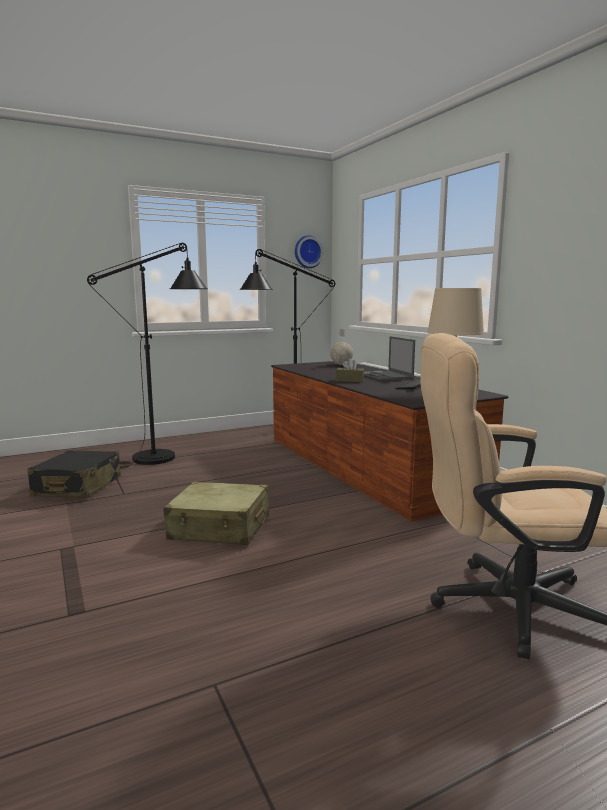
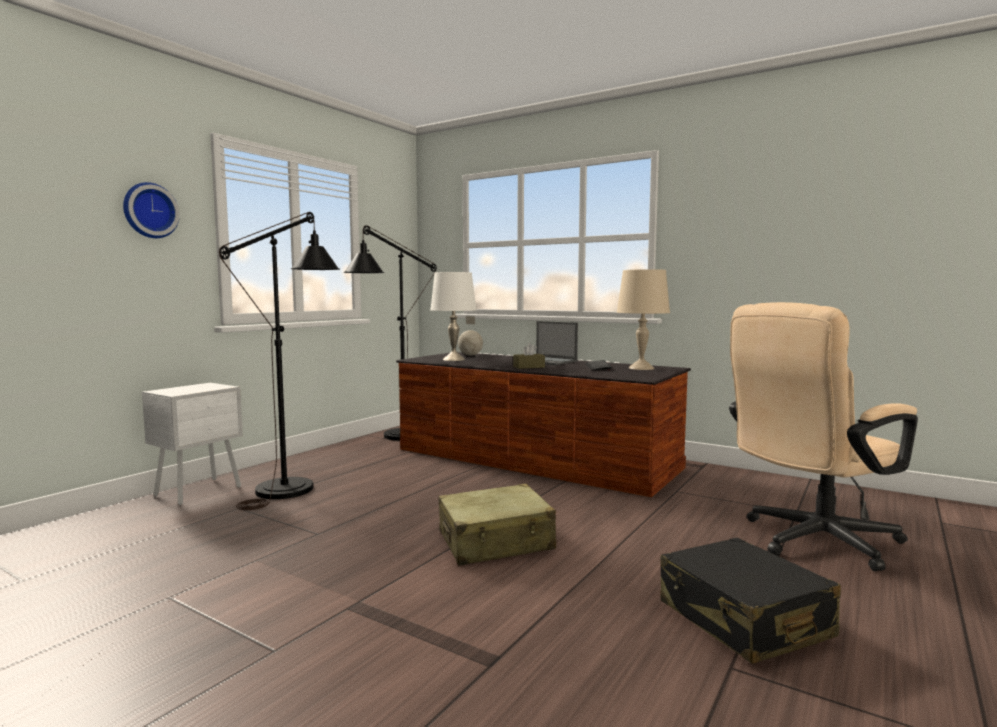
camera: 30 degrees left, 5 degrees down
(77, 487) = (237, 539): black suitcase -> black suitcase (743, 620)
(109, 450) = (200, 491): none -> white nightstand
(307, 252) = (397, 232): wall clock -> wall clock (149, 211)
(314, 368) = (453, 359): none -> white table lamp

